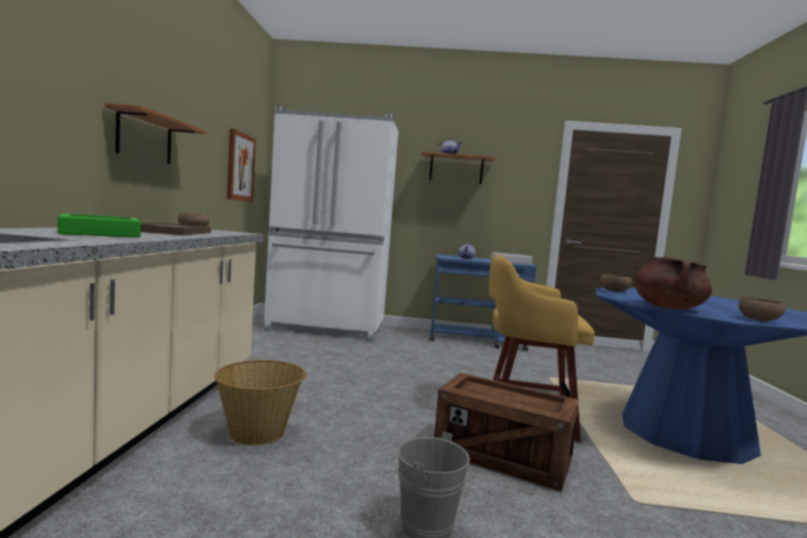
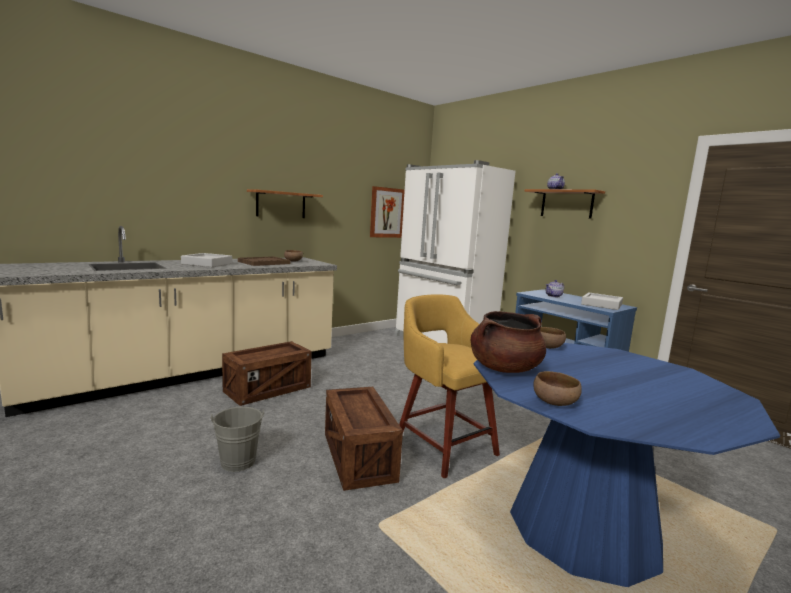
camera: 45 degrees right, 5 degrees up
(100, 233) = (207, 264): green tray -> grey tray
(258, 433) = (267, 390): basket -> crate

